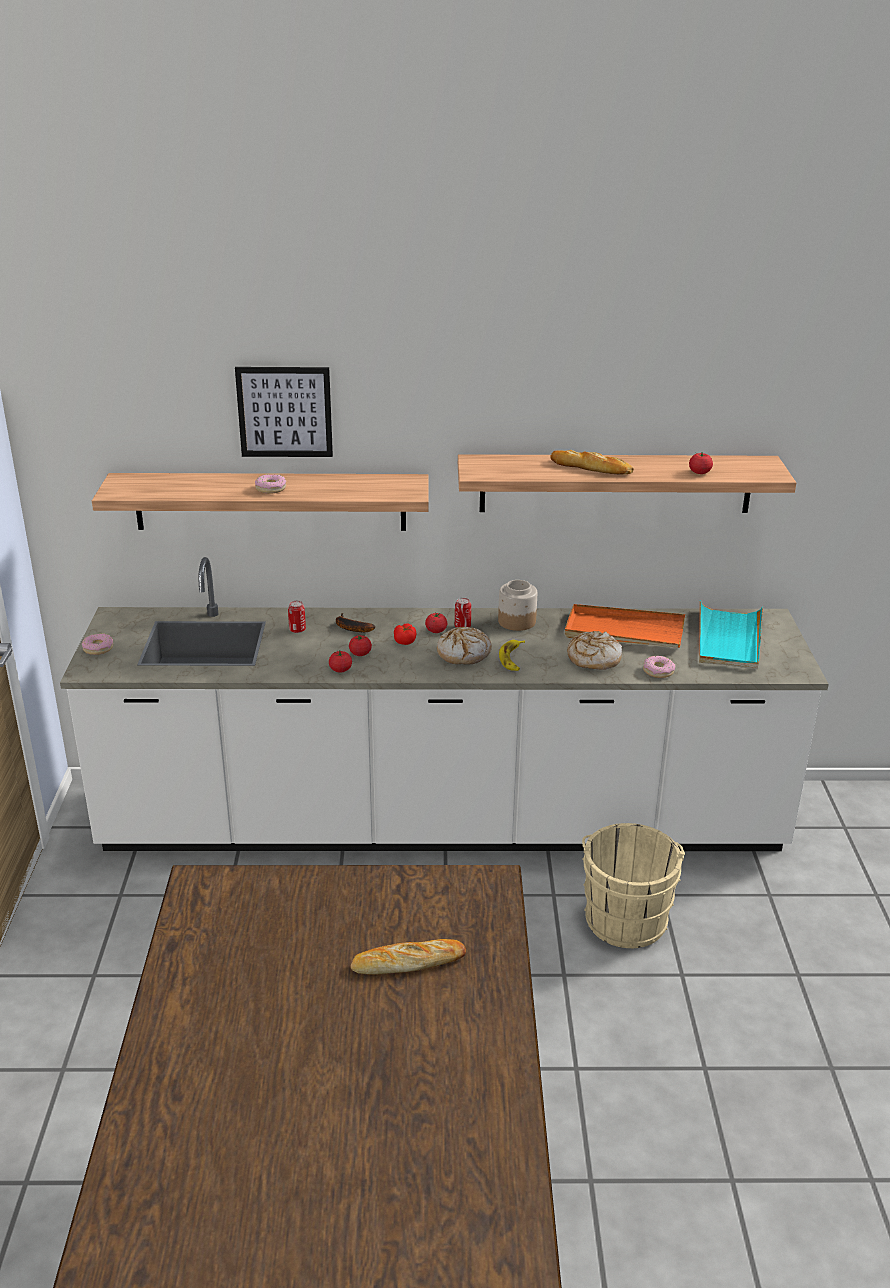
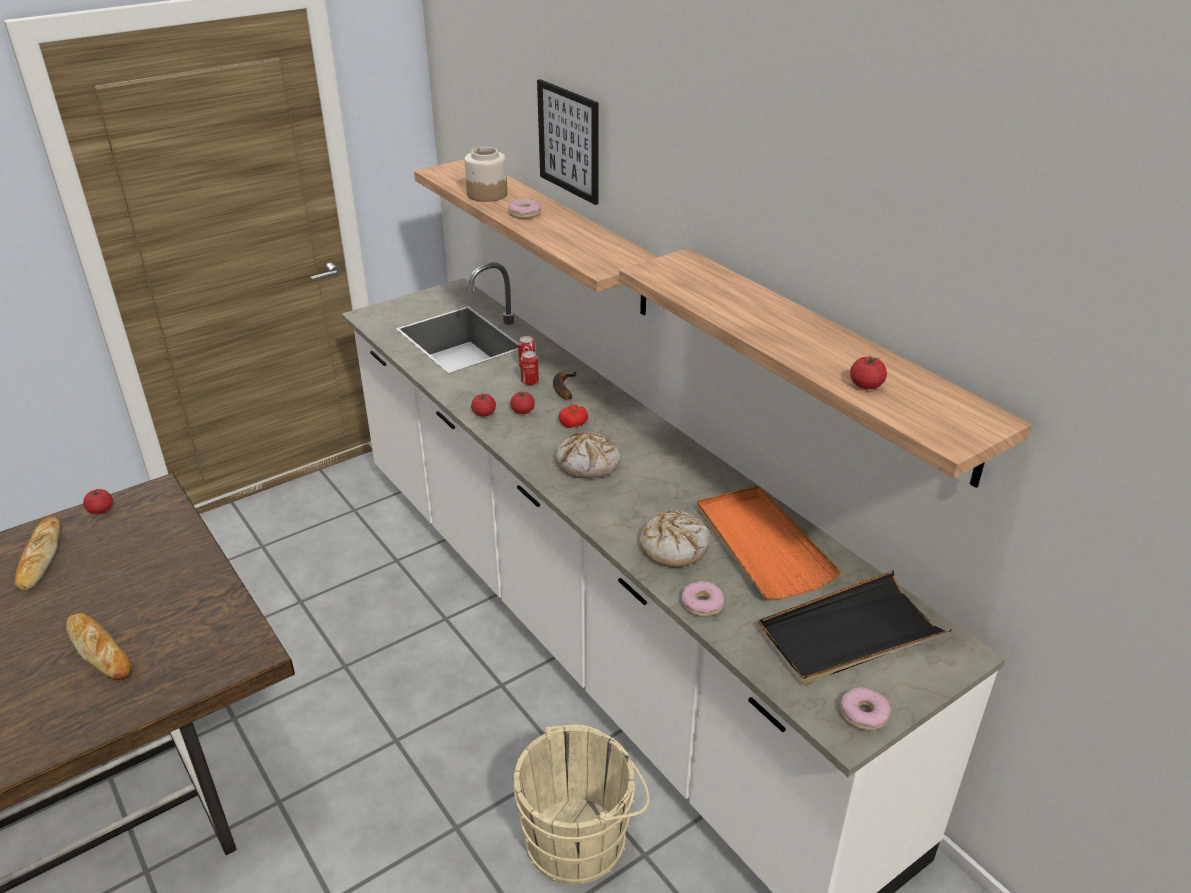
camera: 55 degrees right, 5 degrees up
(98, 648) = (402, 304): donut -> donut (863, 714)
(436, 631) = (612, 431): tomato -> tomato (101, 510)
(462, 627) = (638, 442): can -> can (530, 382)
(513, 659) = (612, 495): banana -> none
(516, 622) = (689, 468): jar -> jar (487, 194)
(591, 468) = (764, 319): bread -> bread (40, 557)
(728, 639) = (849, 633): turquoise tray -> black tray

